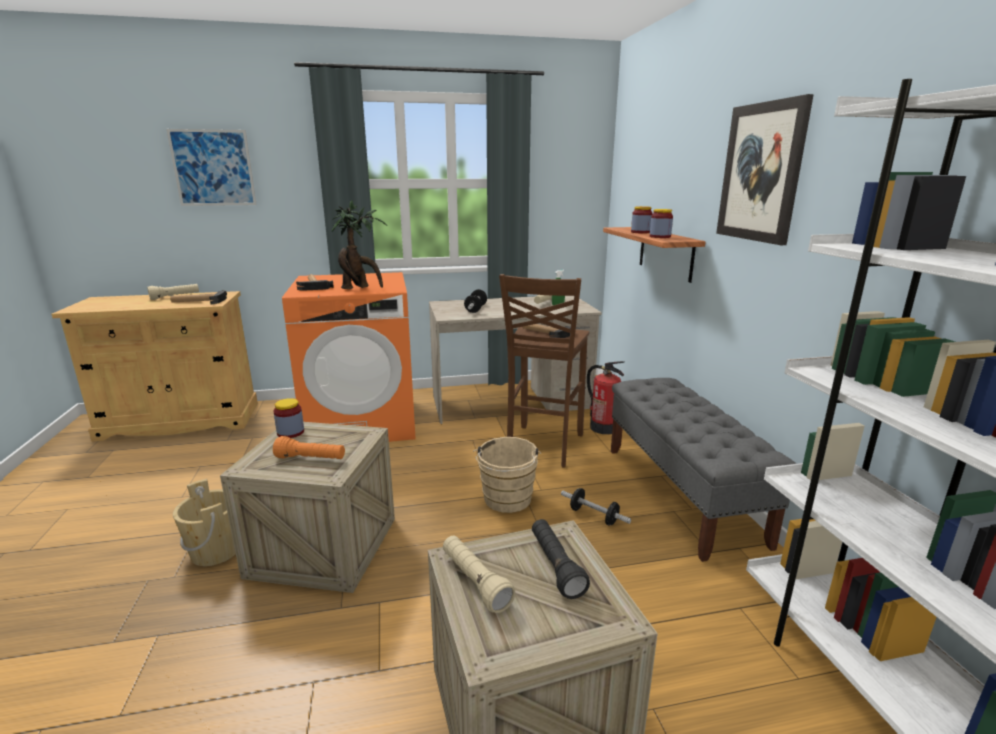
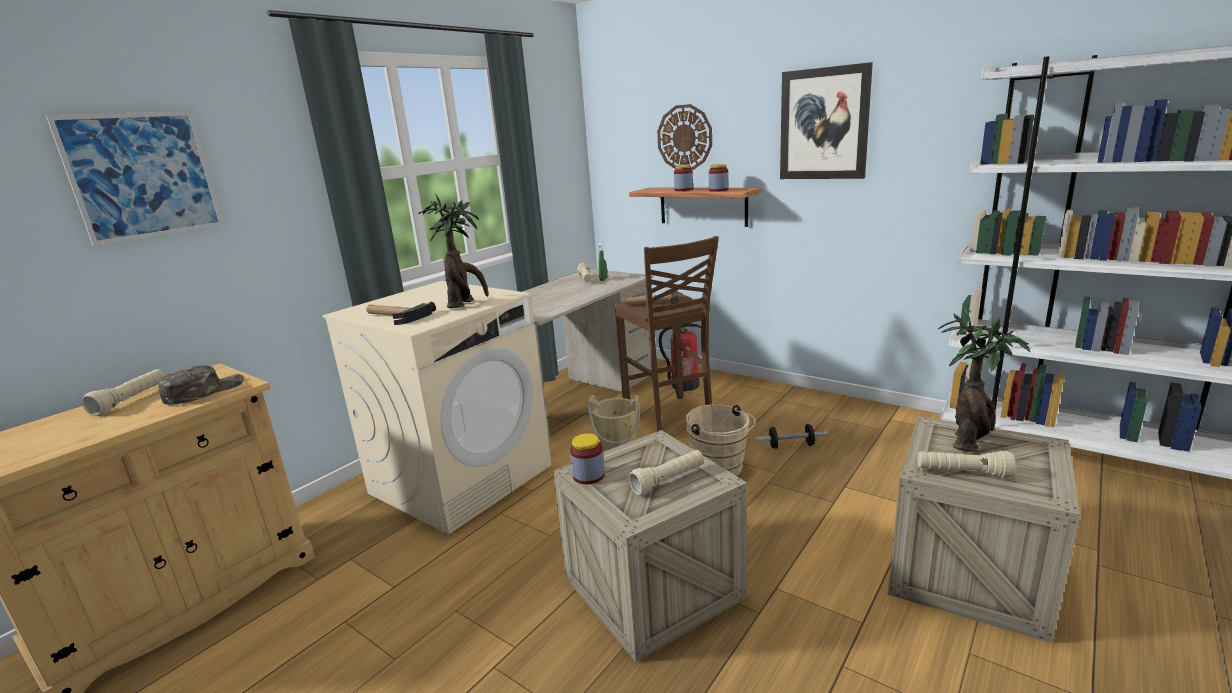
camera: 40 degrees left, 0 degrees up
(198, 301) = (204, 391): hammer -> green cap
(216, 551) = (558, 664): beige bucket -> beige bucket (617, 446)
(311, 459) = (668, 481): orange flashlight -> beige flashlight
(362, 422) = (462, 478): orange washing machine -> beige washing machine
(476, 309) = (542, 302): dumbbell -> none
(555, 566) = (970, 441): black flashlight -> potted plant
(663, 178) = (684, 138): none -> wall clock
(681, 493) = (810, 404): grey bench -> none

